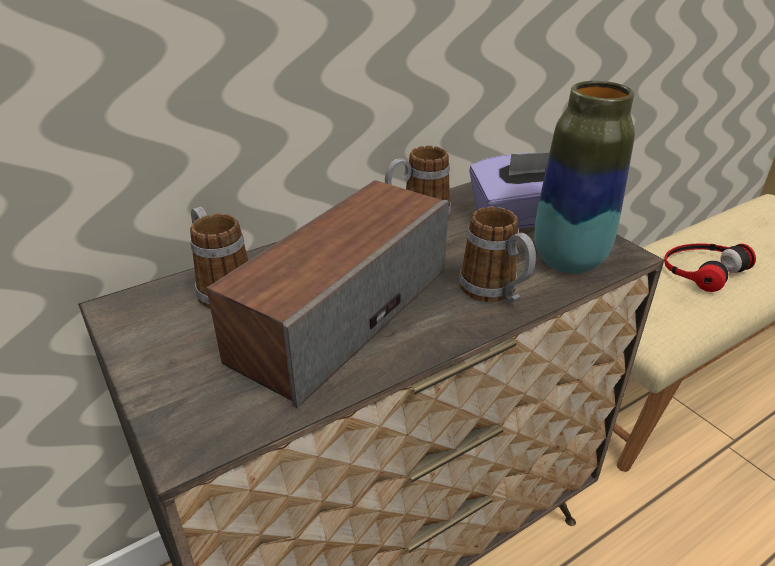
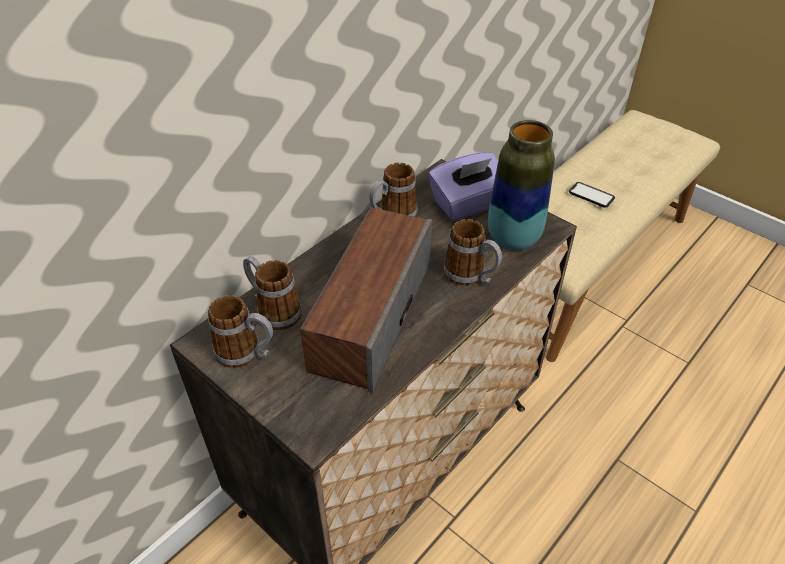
camera: 15 degrees left, 10 degrees up
(160, 329) = (246, 353): none -> mug
(701, 269) = (591, 195): headphones -> phone

